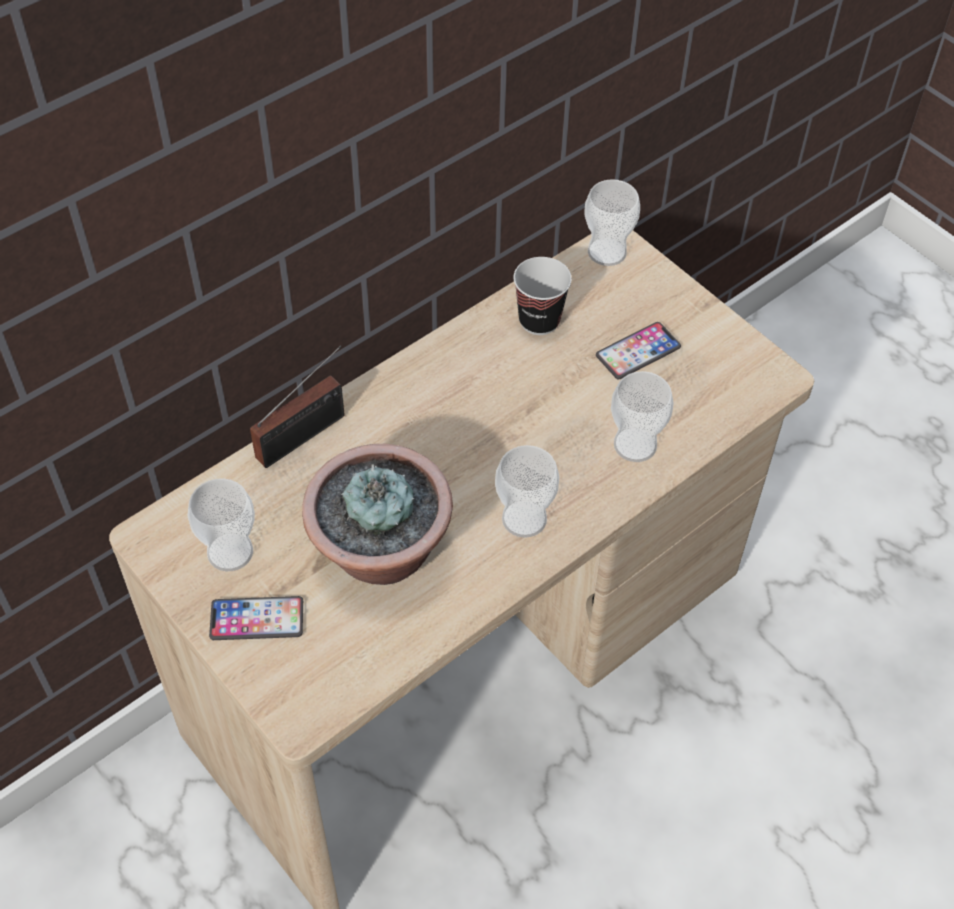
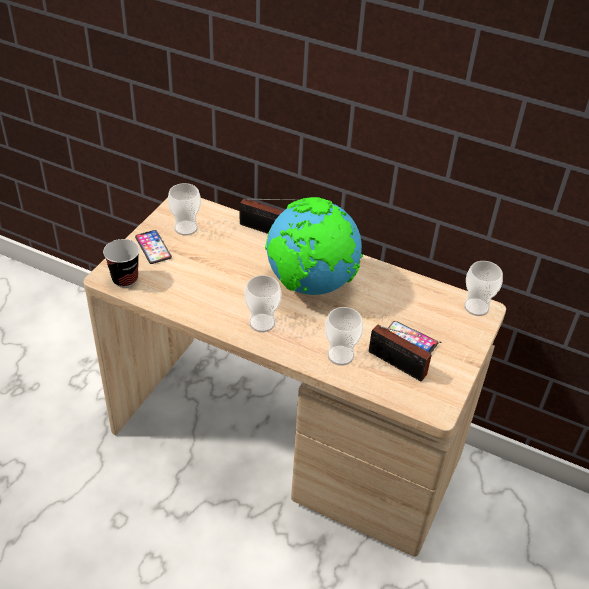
camera: 65 degrees right, 10 degrees down
(380, 554) = (211, 277): potted plant -> none
(468, 424) = (311, 285): none -> globe
(539, 320) = (402, 293): cup -> cup (125, 279)
(683, 384) = (400, 366): none -> radio

